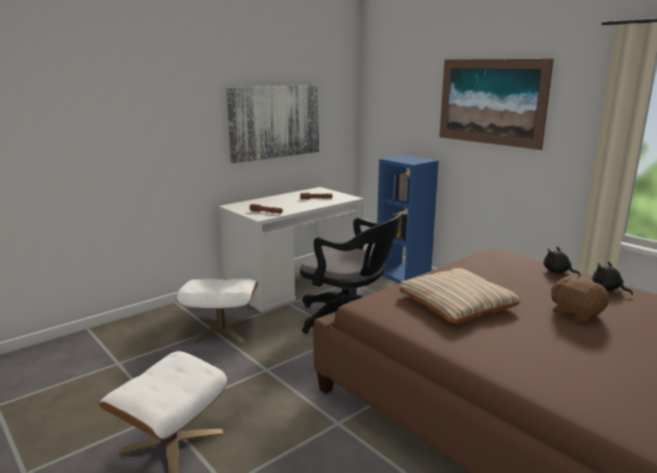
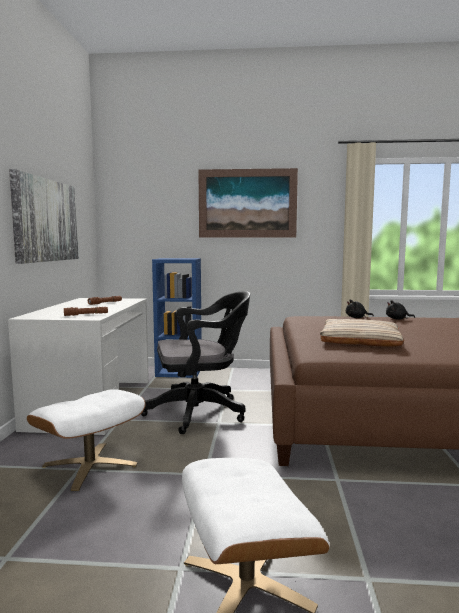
camera: 45 degrees left, 10 degrees down
(576, 314) = (421, 329): brown plush toy -> none

